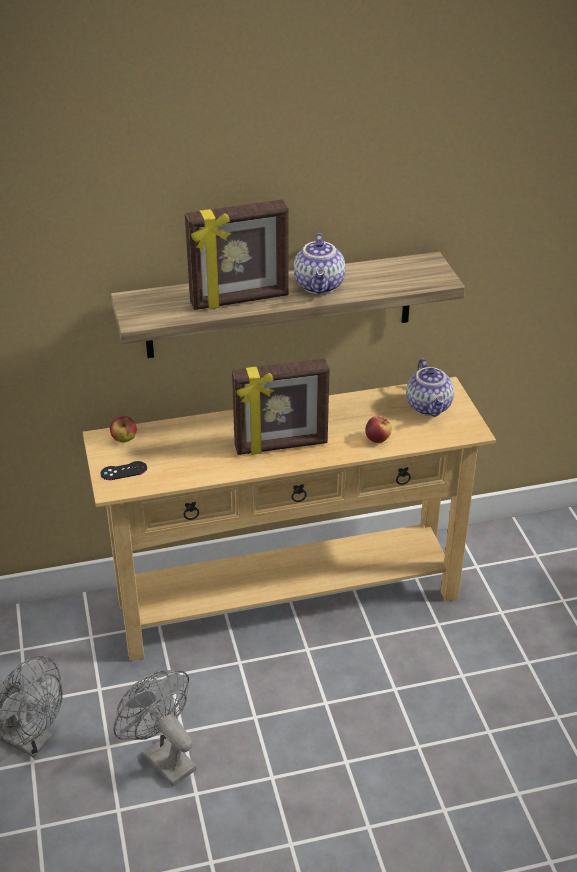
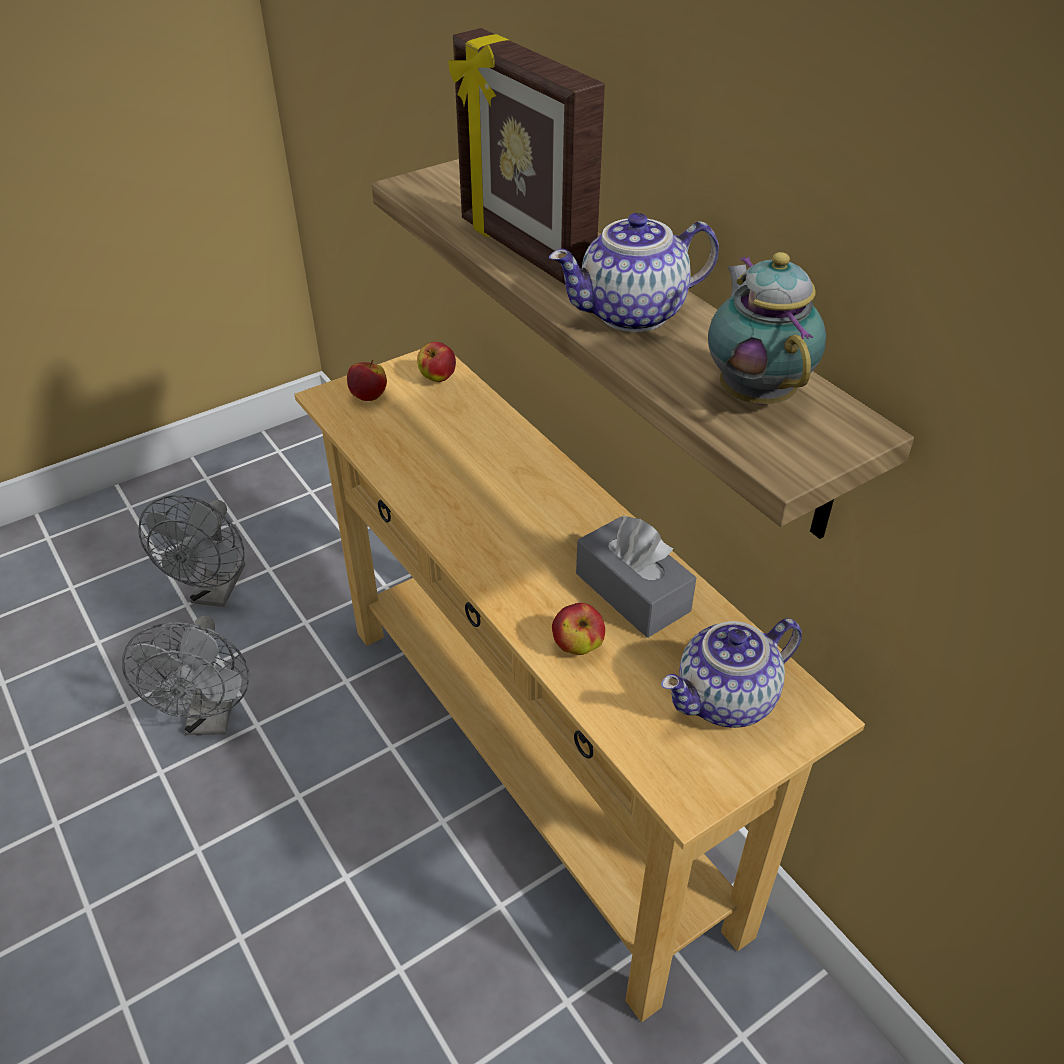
camera: 70 degrees right, 5 degrees up
(124, 471) = (369, 396): black game controller -> apple
(162, 757) = (211, 718): grey fan -> grey fan turned 150 degrees clockwise
(281, 446) = (497, 530): picture frame -> none
(351, 414) = (632, 592): none -> grey tissue box
(396, 274) = (754, 393): none -> teapot

